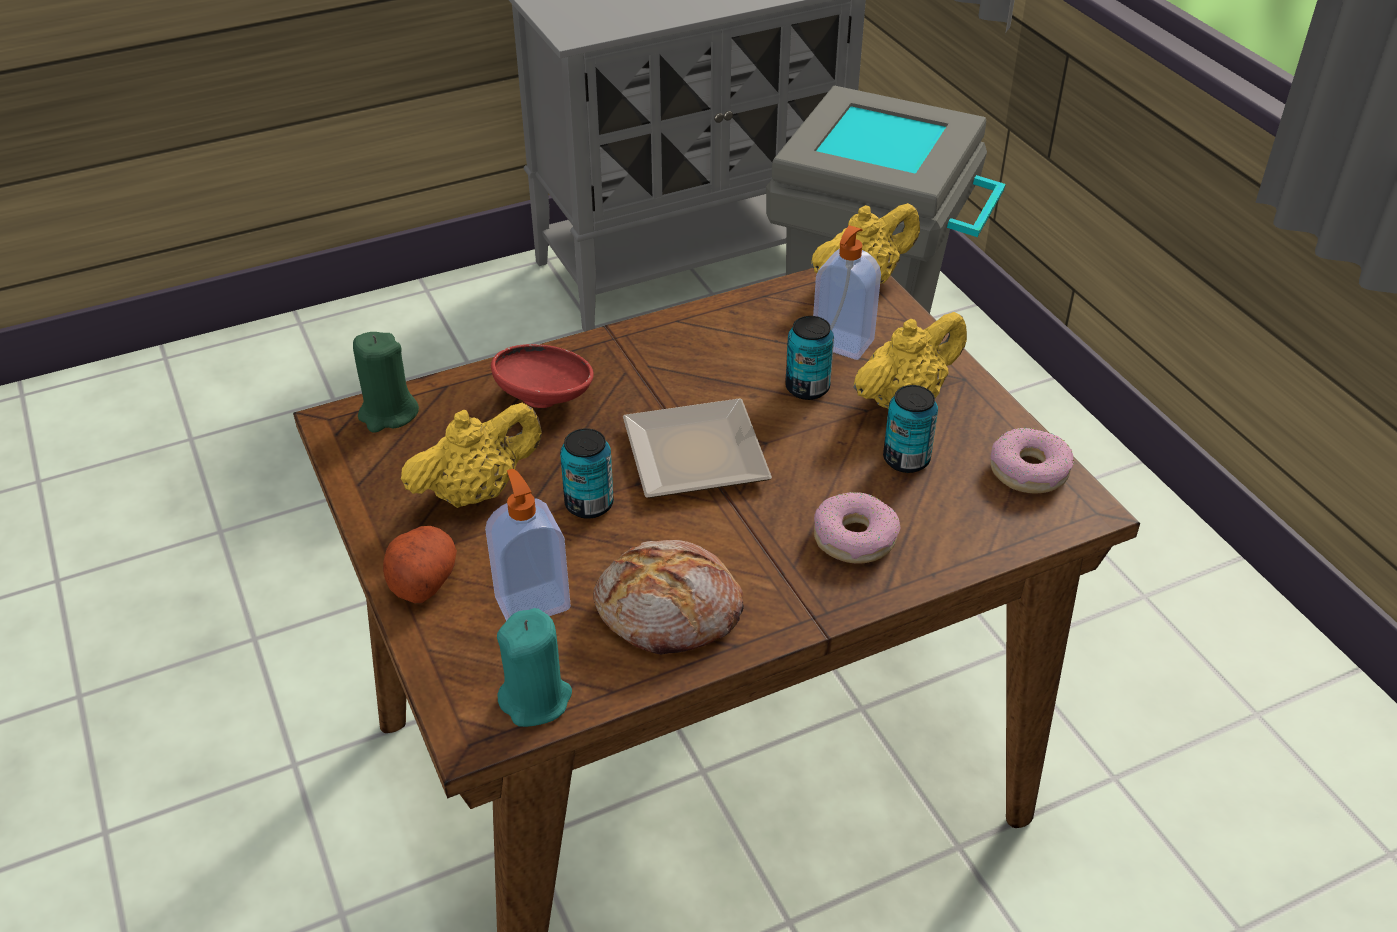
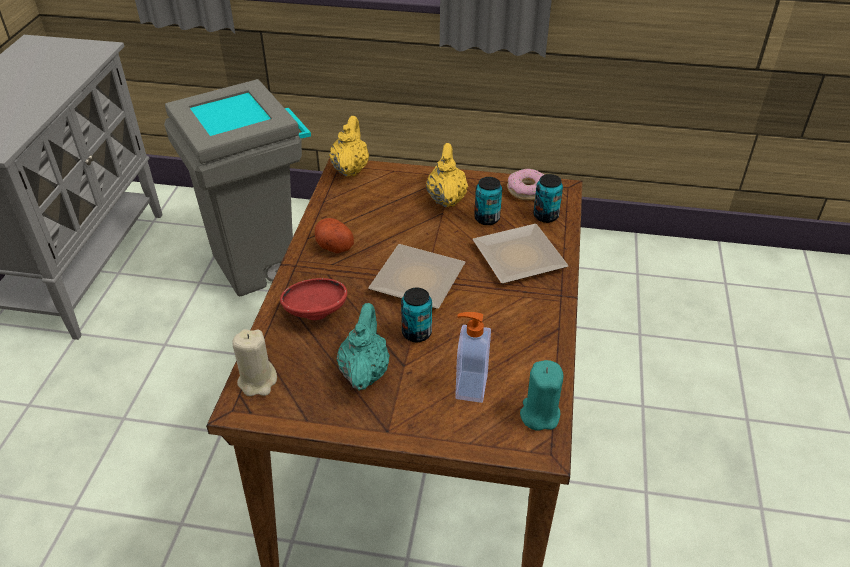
camera: 55 degrees left, 0 degrees up
(388, 414) = (258, 381): green candle -> beige candle
(422, 579) = (413, 423): potato -> potato (333, 245)
(477, 491) = (364, 371): yellow teapot -> turquoise teapot
(670, 613) = (519, 340): bread -> none
(807, 388) = (407, 222): can -> can (545, 216)
(841, 344) = (388, 197): soap dispenser -> none
(855, 537) = (522, 258): donut -> plate

